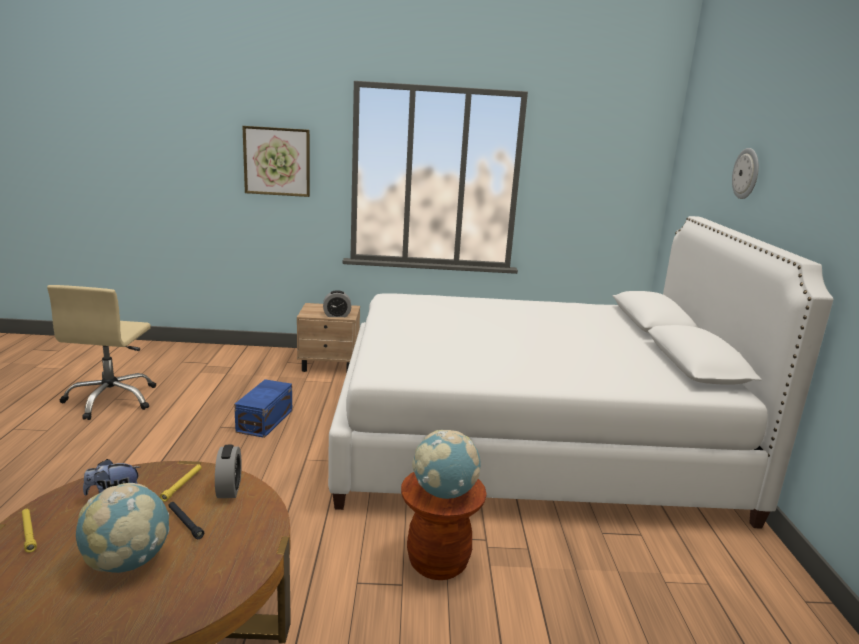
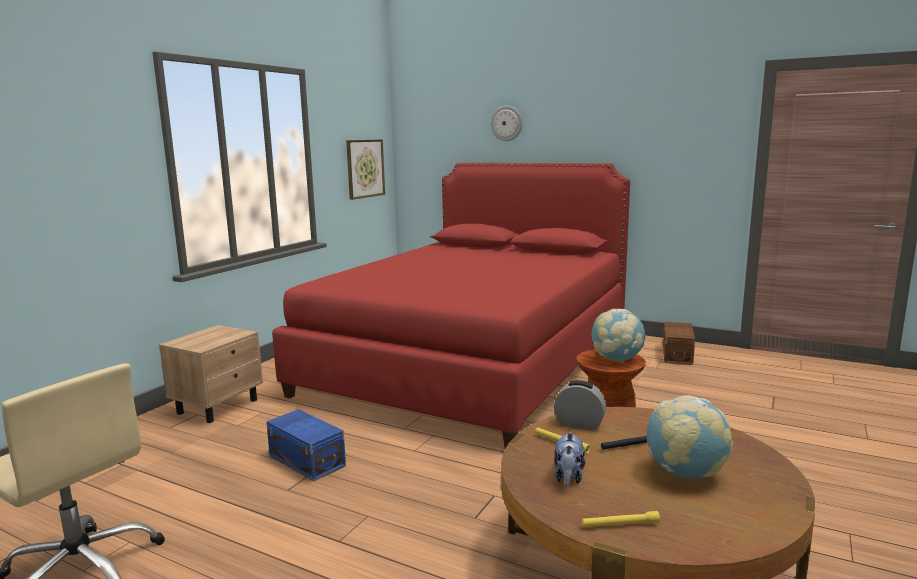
camera: 60 degrees left, 5 degrees down
(277, 161) = (74, 162): picture -> picture (365, 168)
(337, 315) = (231, 336): alarm clock -> none
(527, 441) = (472, 361): white bed -> red bed
(749, 599) = (678, 354): none -> brown storage box

